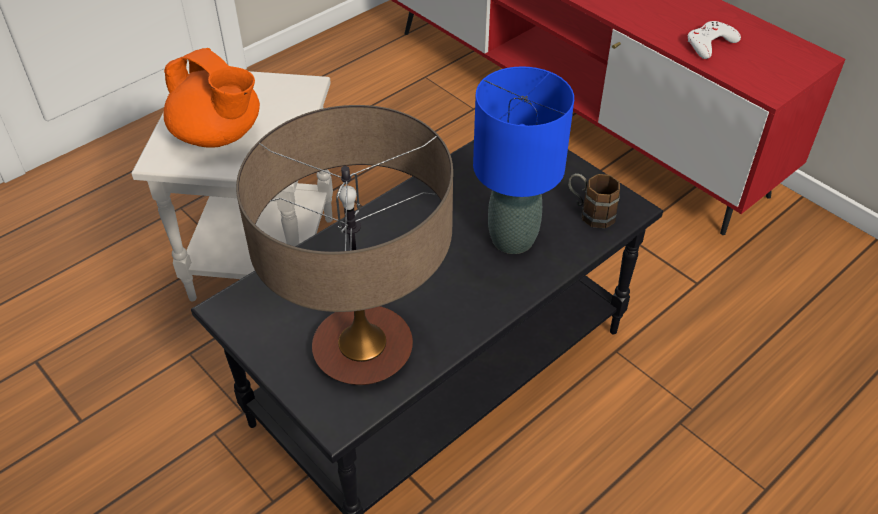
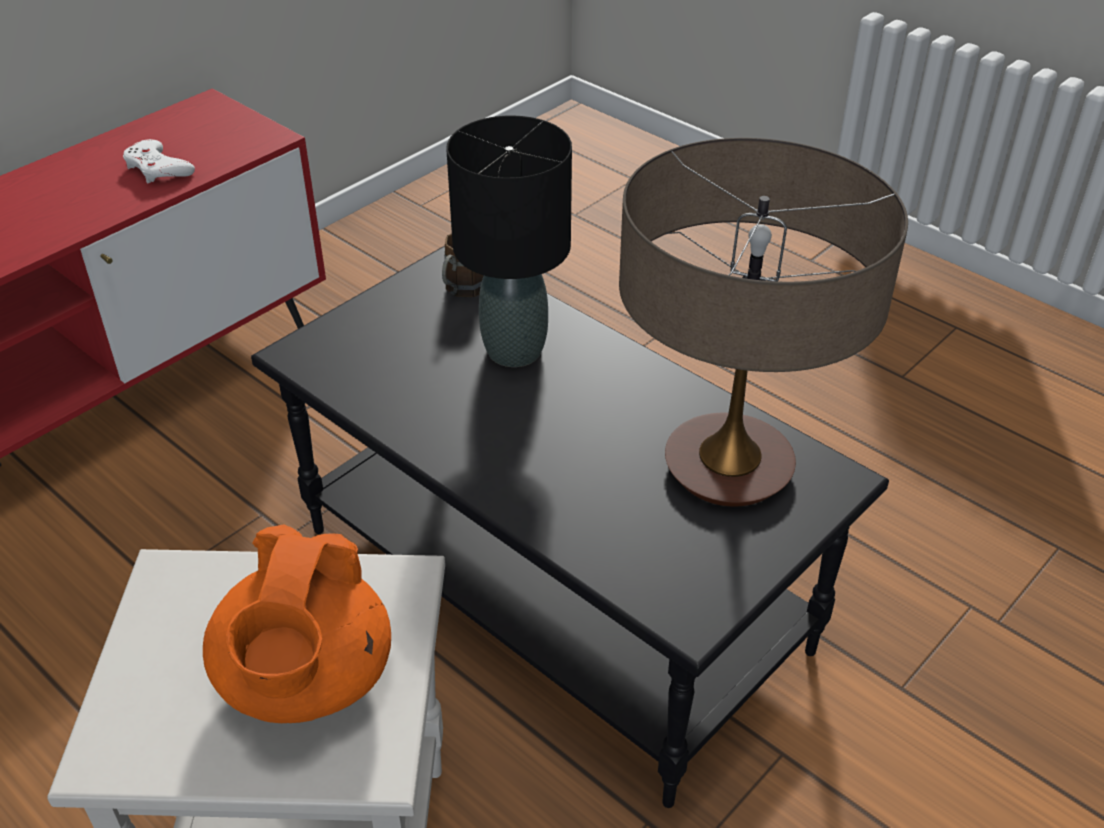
camera: 95 degrees left, 5 degrees down
(219, 135) = (305, 681): orange teapot -> orange teapot turned 150 degrees clockwise
(511, 239) = (514, 351): blue table lamp -> black table lamp

